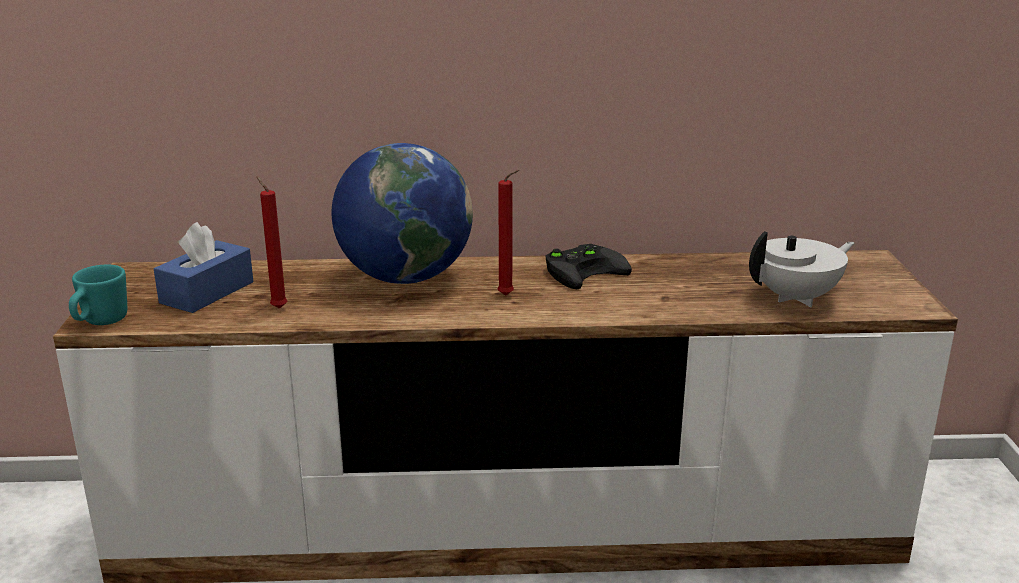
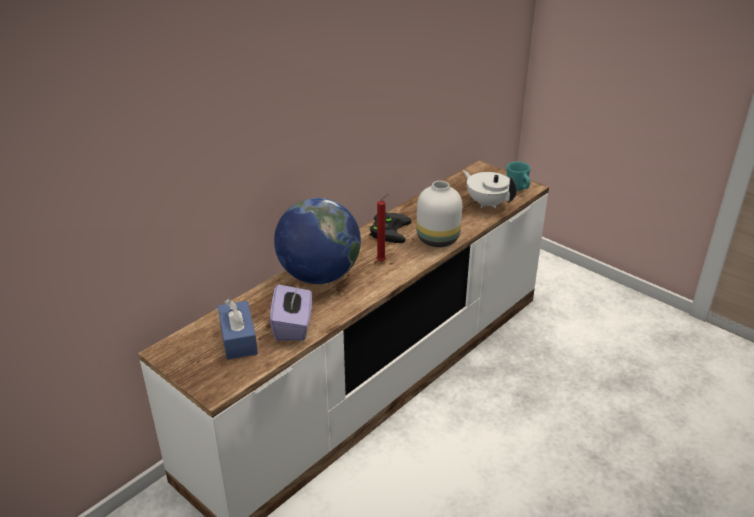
camera: 45 degrees left, 10 degrees up
(100, 322) = (220, 388): turquoise mug -> turquoise mug (518, 189)
(277, 307) = (293, 326): red candle -> purple tissue box
(633, 305) = (438, 238): none -> white vase
(796, 298) = (487, 203): white teapot -> white teapot turned 60 degrees counterclockwise

